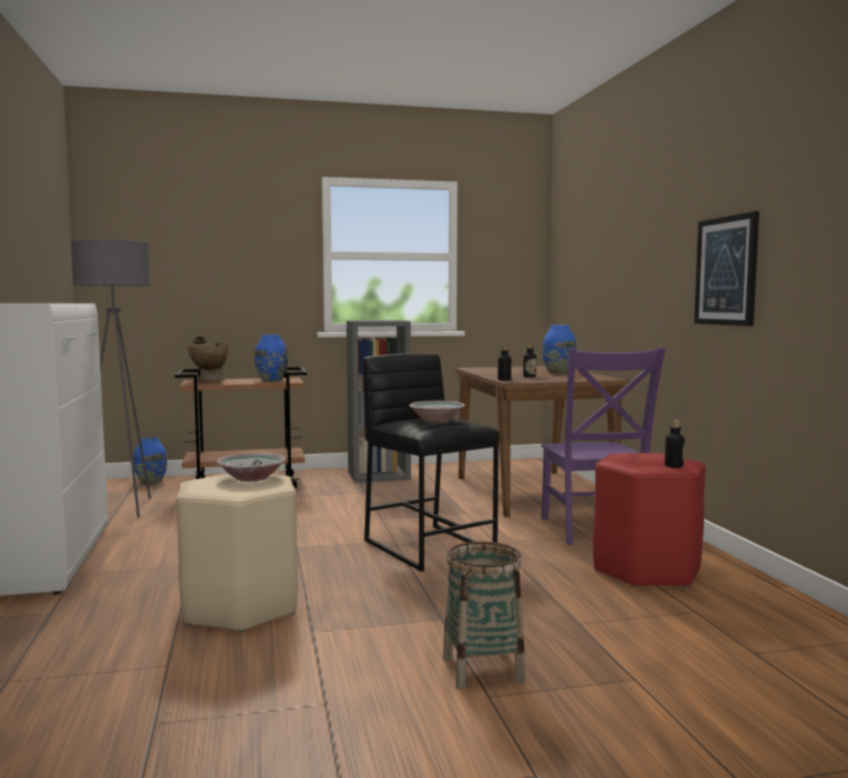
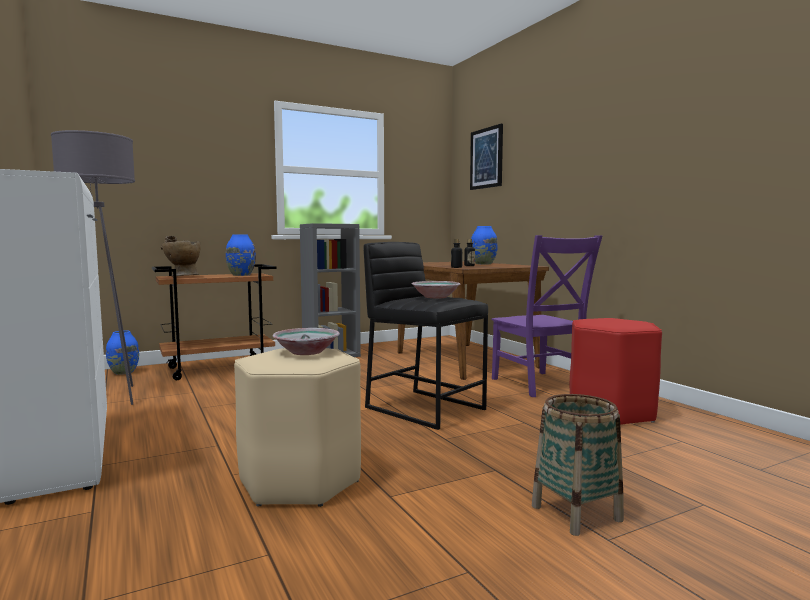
camera: 15 degrees left, 0 degrees up
(673, 466) = (640, 325): bottle -> none
(726, 271) = (647, 174): picture -> picture (486, 158)

